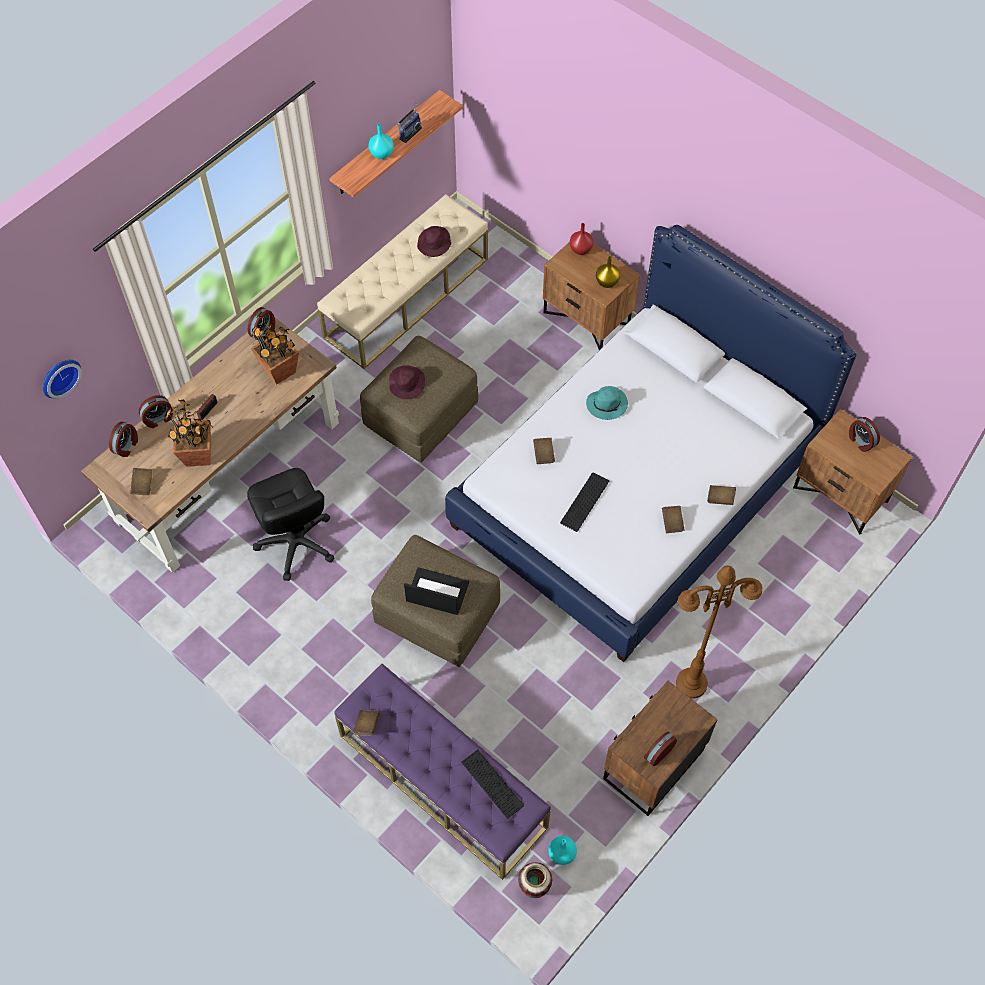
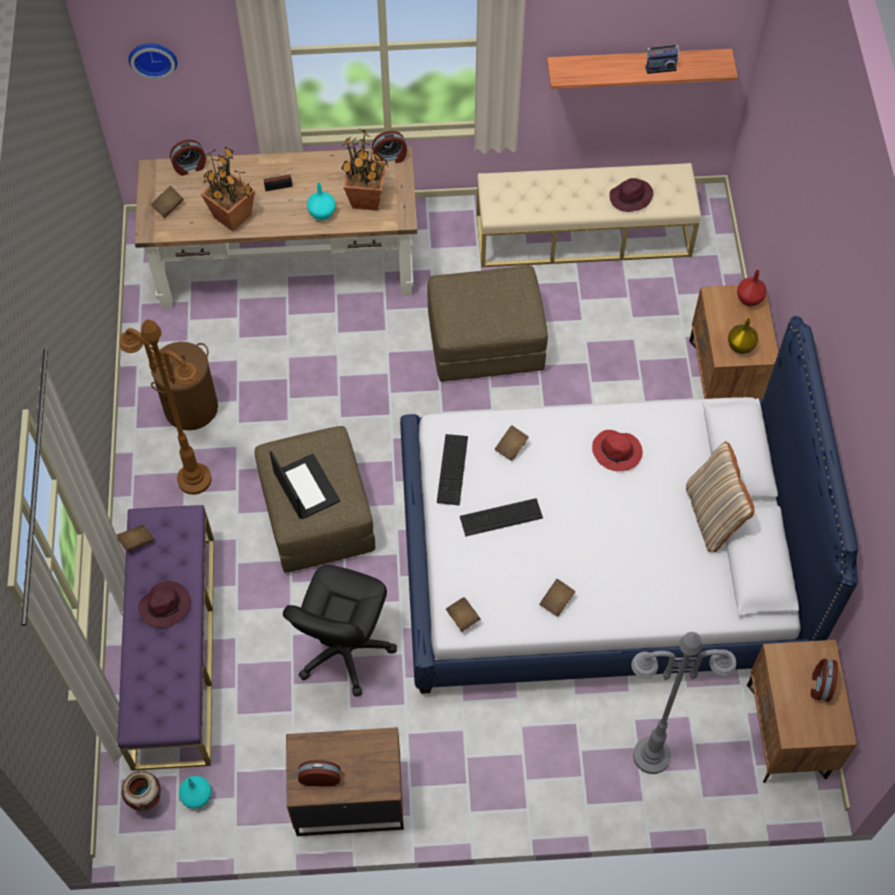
camera: 45 degrees right, 0 degrees up
(158, 419) = (235, 164): alarm clock -> none
(272, 619) = (191, 407): none -> brown laundry basket
(296, 543) = (273, 364): black office chair -> black office chair (344, 649)
(381, 154) = (614, 68): turquoise vase -> turquoise vase (321, 213)
(406, 383) = (474, 297): purple hat -> purple hat (165, 605)
(492, 783) = (175, 676): keyboard -> keyboard (452, 469)
(607, 404) = (617, 452): turquoise hat -> red hat
(691, 684) = (456, 765): brown floor lamp -> brown floor lamp (194, 479)
(701, 396) = (713, 516): none -> beige pillow
(720, 498) = (625, 619): brown book -> brown book (462, 618)
(788, 575) = (652, 755): none -> grey floor lamp

